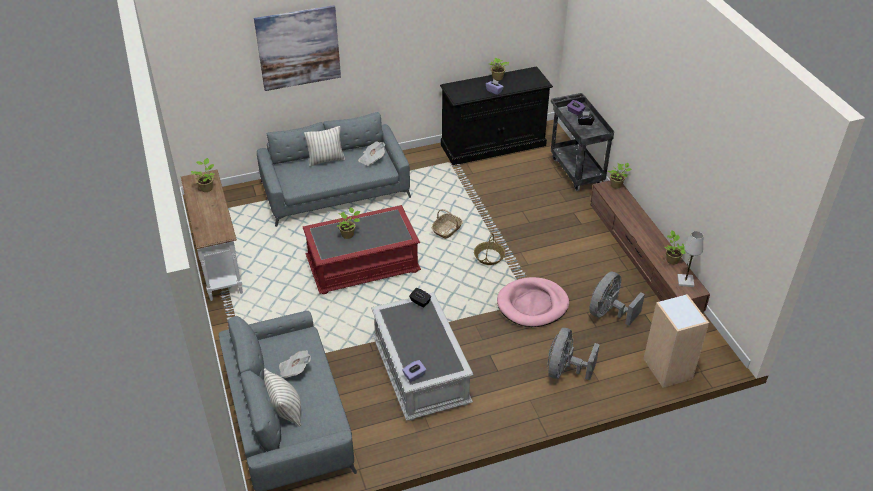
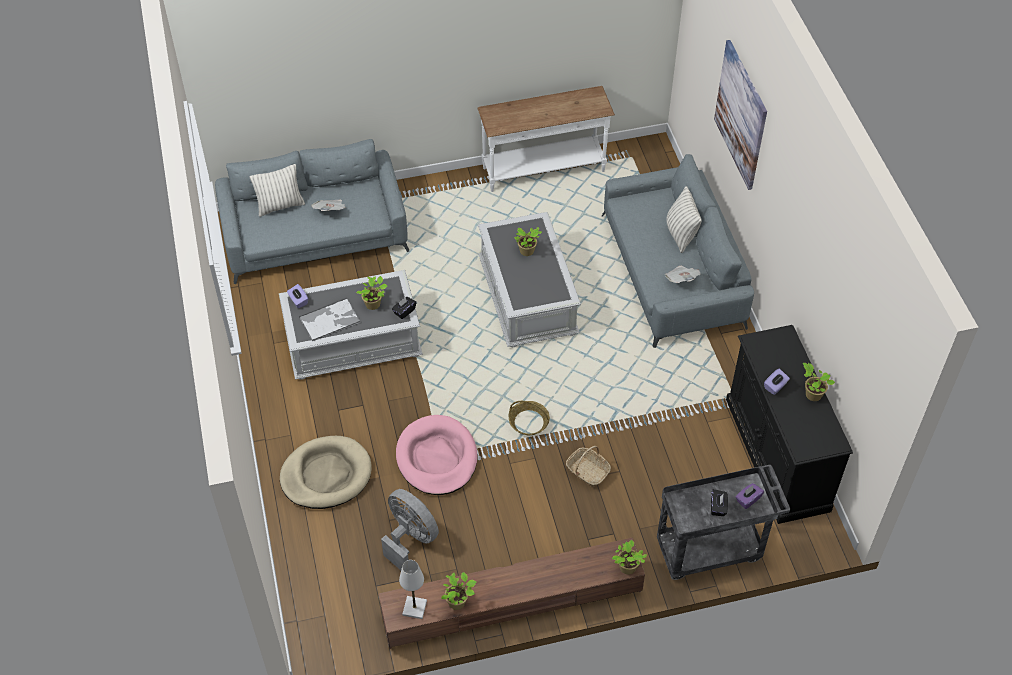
camera: 95 degrees right, 10 degrees up
(207, 188) = (578, 107): potted plant -> potted plant (374, 304)
(363, 264) = (528, 295): red coffee table -> white coffee table
(435, 349) = (330, 320): none -> tray
(447, 230) = (585, 382): basket -> basket (587, 471)
(565, 370) = (326, 475): grey fan -> beige dog bed
(667, 369) = (307, 584): bookcase -> none

